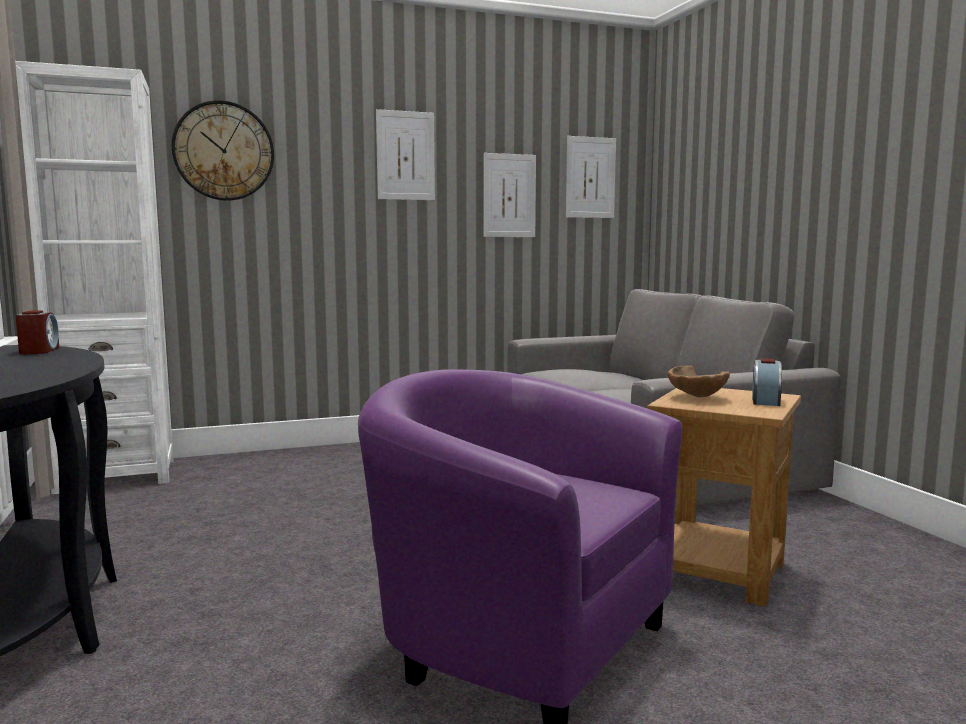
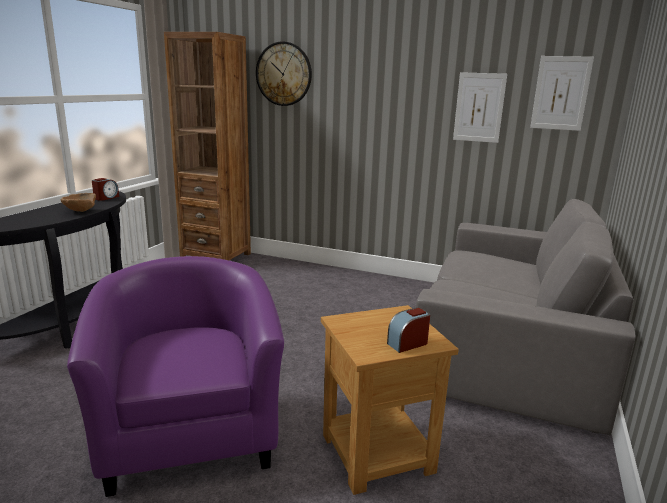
camera: 40 degrees right, 10 degrees up
(117, 475) = (215, 256): white bookcase -> brown bookcase
(405, 155) = (398, 75): picture -> none
(695, 398) = (370, 322): brown bowl -> brown bowl (79, 211)

